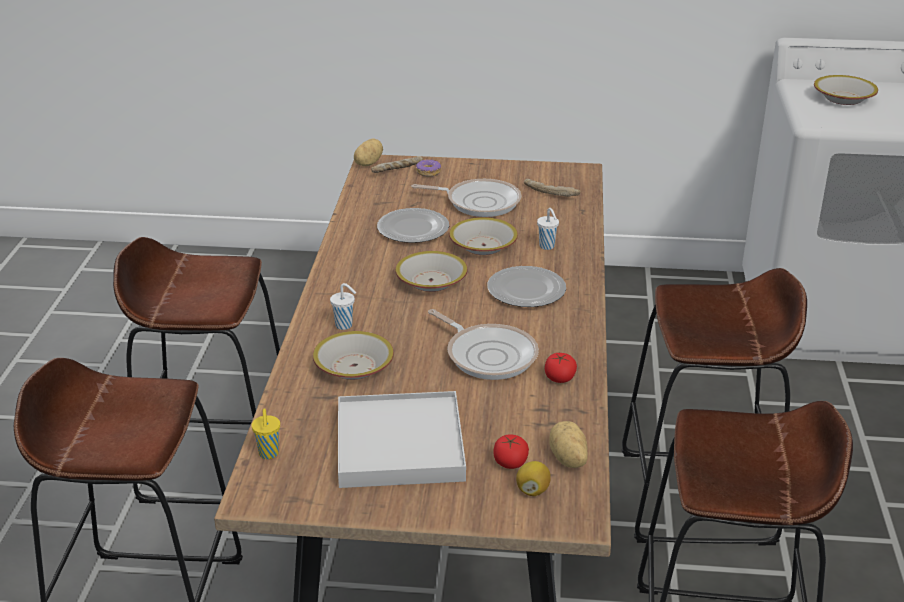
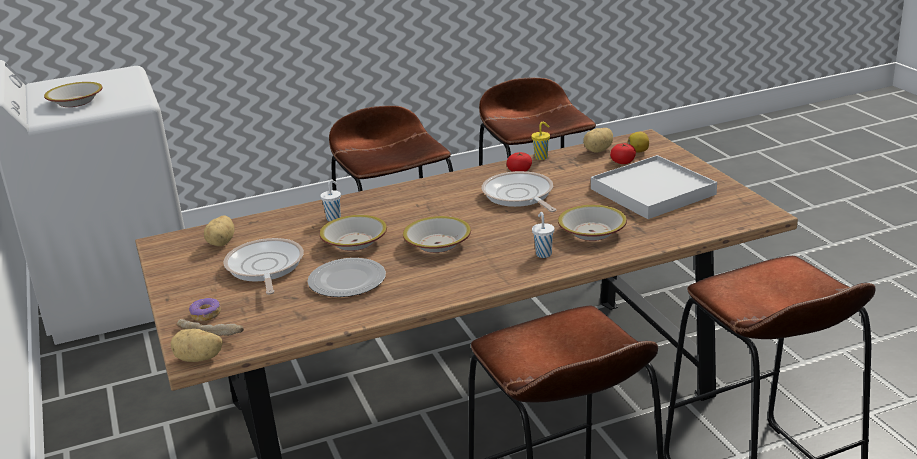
camera: 115 degrees left, 5 degrees down
(268, 454) = (722, 224): yellow cup -> yellow cup (542, 157)
(488, 355) = (519, 196): frying pan -> frying pan turned 45 degrees counterclockwise
(527, 290) = (414, 207): plate -> none
(551, 193) = (222, 242): bread -> potato

